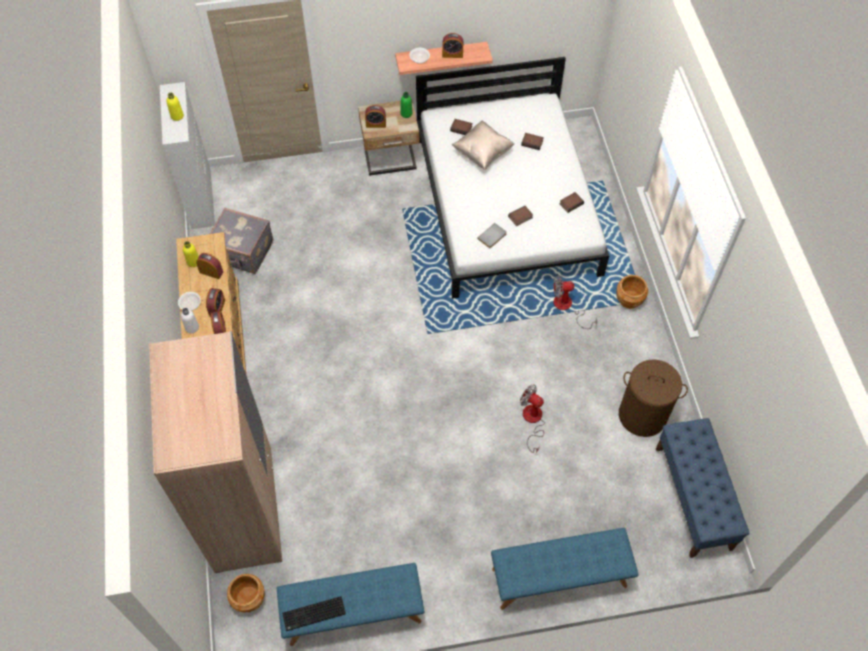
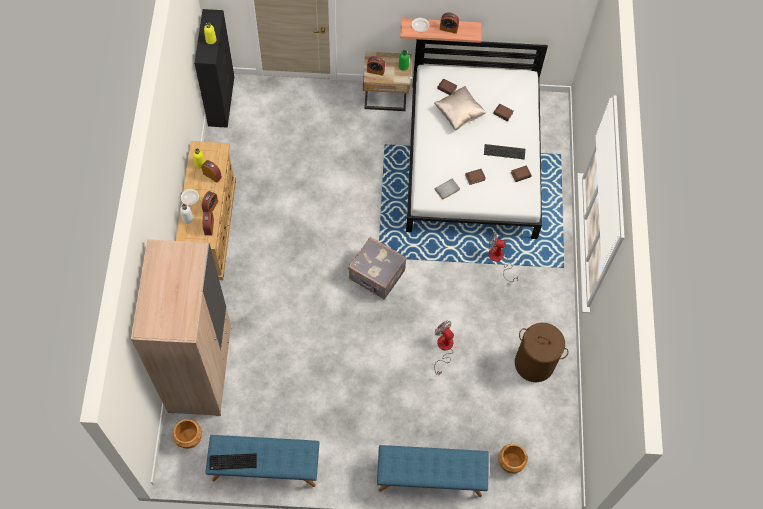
camera: 10 degrees right, 5 degrees up
(201, 198) = (221, 100): white cabinet -> black cabinet
(243, 253) = (245, 155): grey suitcase -> grey suitcase (376, 276)
(546, 182) = (505, 151): none -> keyboard
(629, 300) = (552, 264): brown planter -> brown planter (510, 462)
(693, 498) = (555, 440): blue bench -> none

